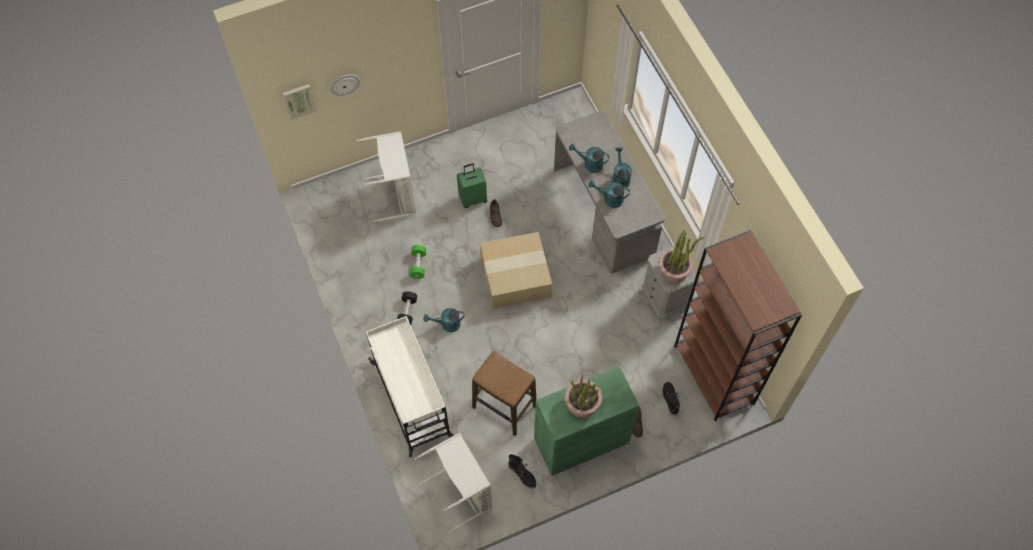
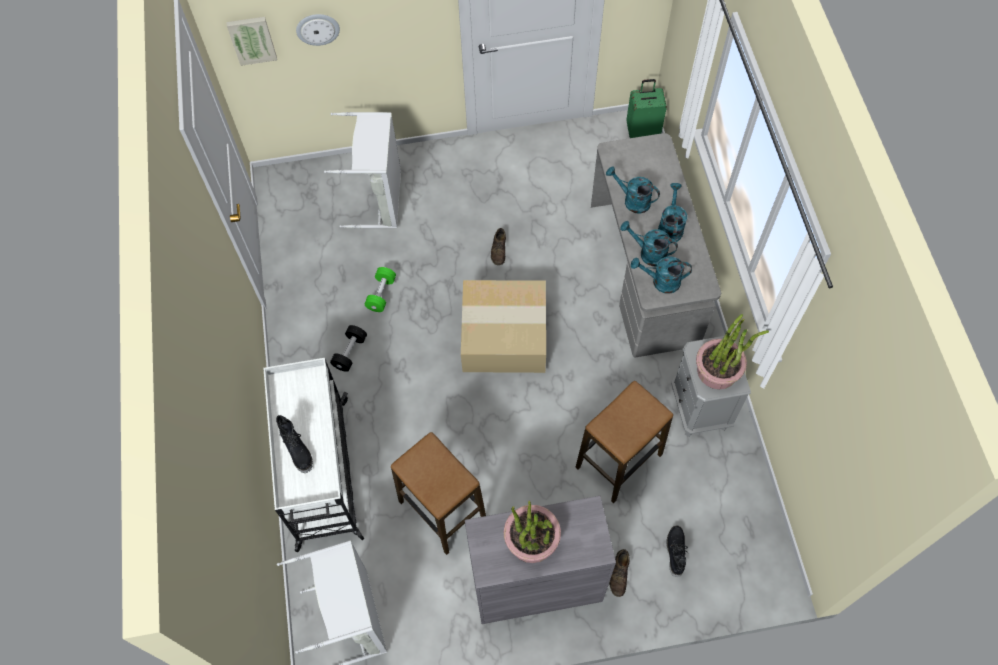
camera: 15 degrees right, 0 degrees up
(447, 324) = (396, 380): turquoise watering can -> turquoise watering can (660, 282)
(473, 198) = (475, 222): green suitcase -> green suitcase (643, 131)
(522, 474) = (442, 613): black boot -> black boot (298, 450)
(581, 440) = (536, 582): green cabinet -> grey cabinet
(617, 347) = (619, 461): none -> stool
(714, 375) = (747, 530): brown bookcase -> none

